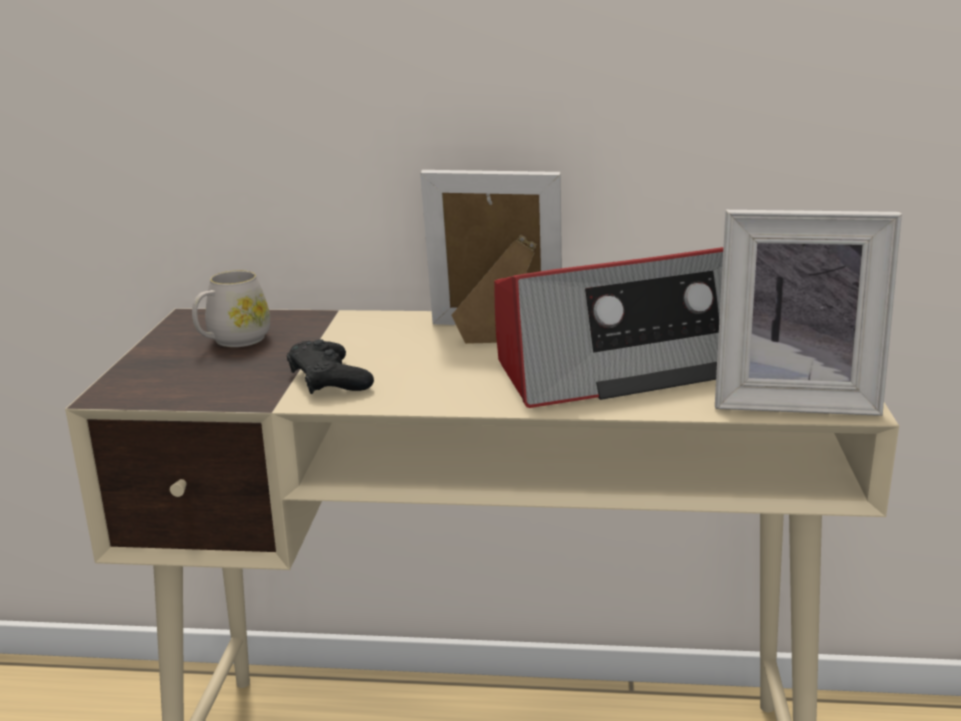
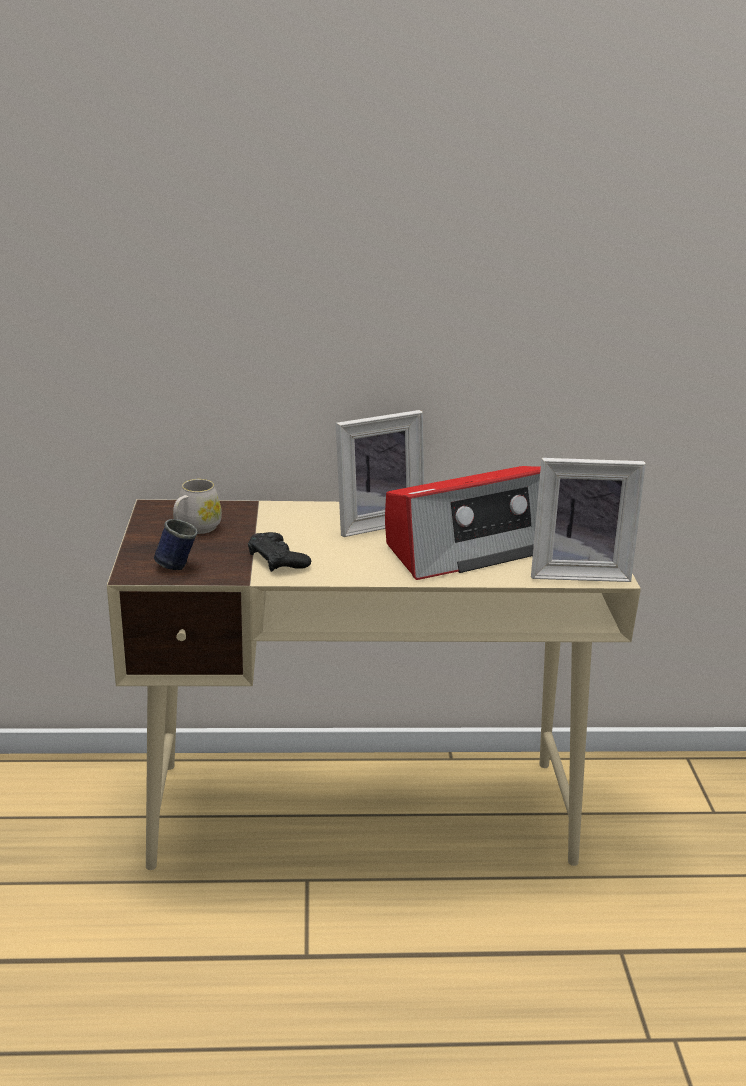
camera: 10 degrees left, 5 degrees up
(181, 382) = (176, 563): none -> blue mug
(492, 334) = (375, 521): picture frame -> picture frame turned 150 degrees clockwise

